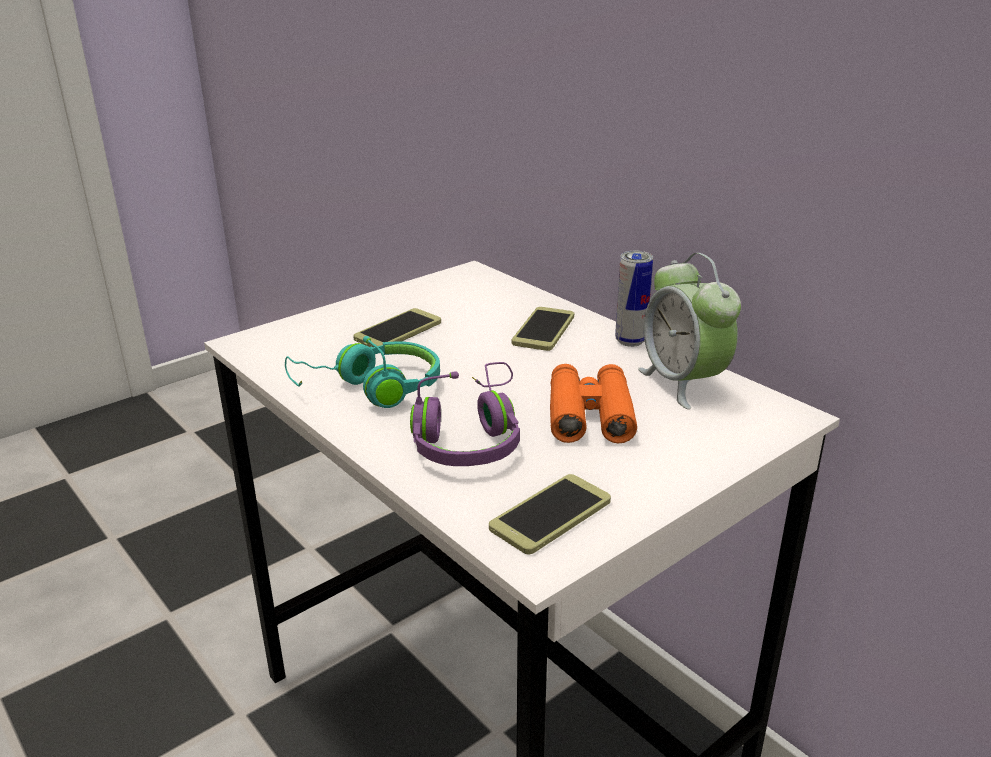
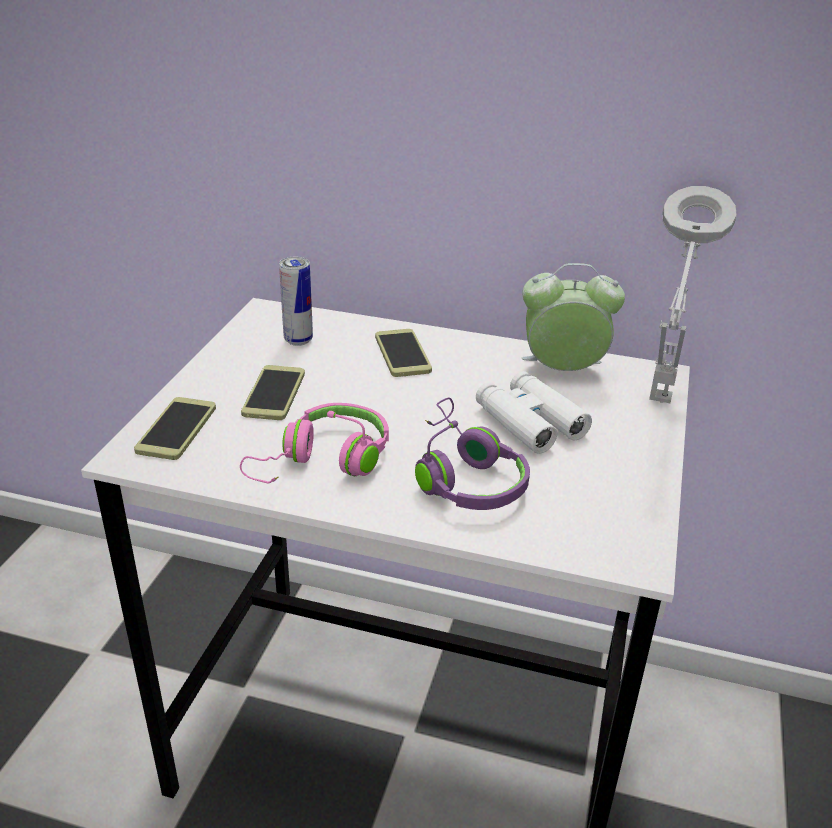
camera: 35 degrees left, 5 degrees up
(371, 389) = (324, 461): turquoise headphones -> pink headphones
(550, 515) = (602, 519): phone -> phone (177, 429)
(589, 414) = (529, 422): orange binoculars -> white binoculars
(630, 341) = (483, 344): can -> can (298, 340)
(683, 383) = (563, 370): alarm clock -> alarm clock turned 150 degrees clockwise
(752, 440) = (659, 404): none -> grey table lamp

